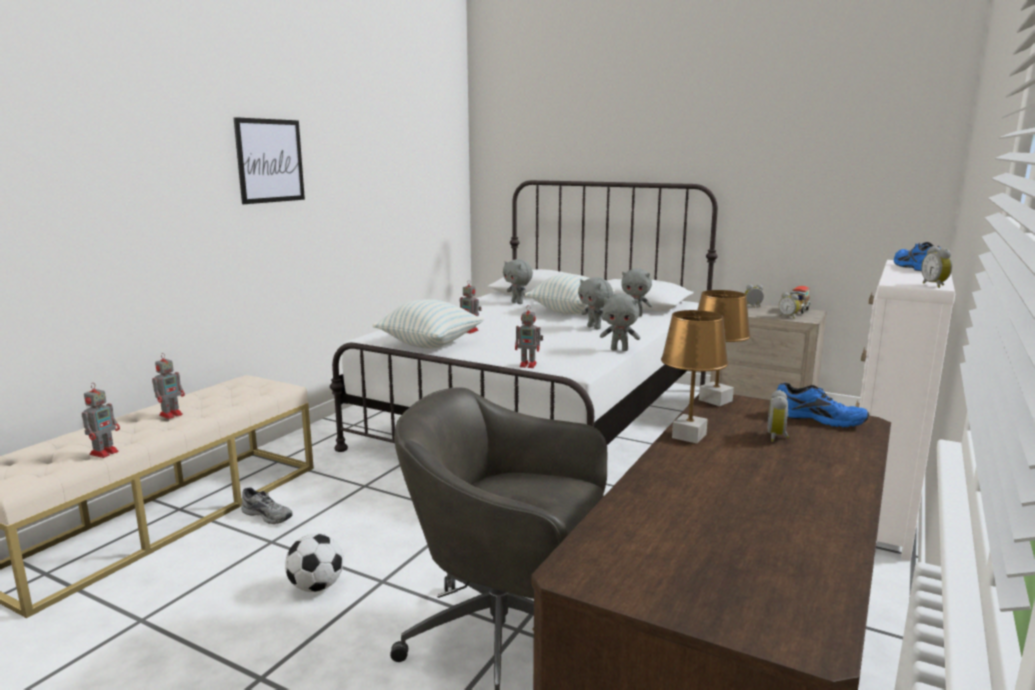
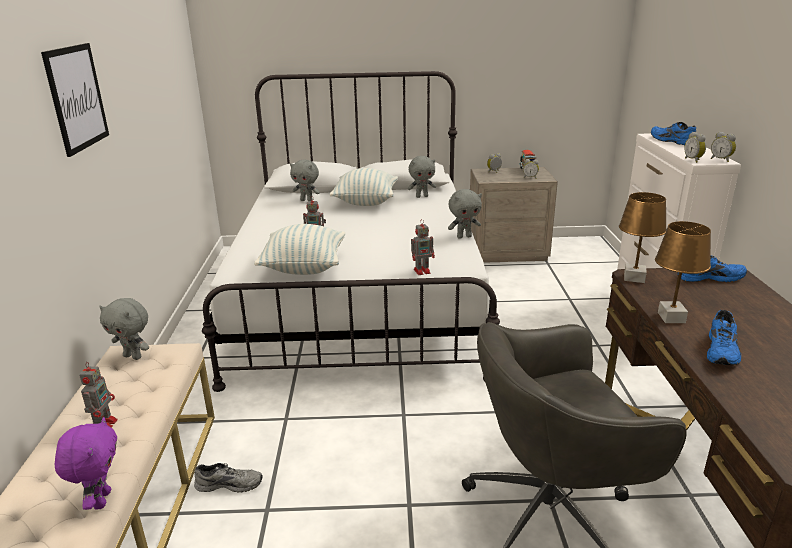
camera: 30 degrees left, 10 degrees up
(105, 452) = (101, 500): toy robot -> purple plush toy
(316, 586) = (361, 535): football -> none
(594, 327) = (411, 217): grey plush toy -> grey plush toy (133, 356)
(693, 472) = (723, 351): none -> blue shoe
(777, 437) = (715, 301): alarm clock -> alarm clock (693, 160)

